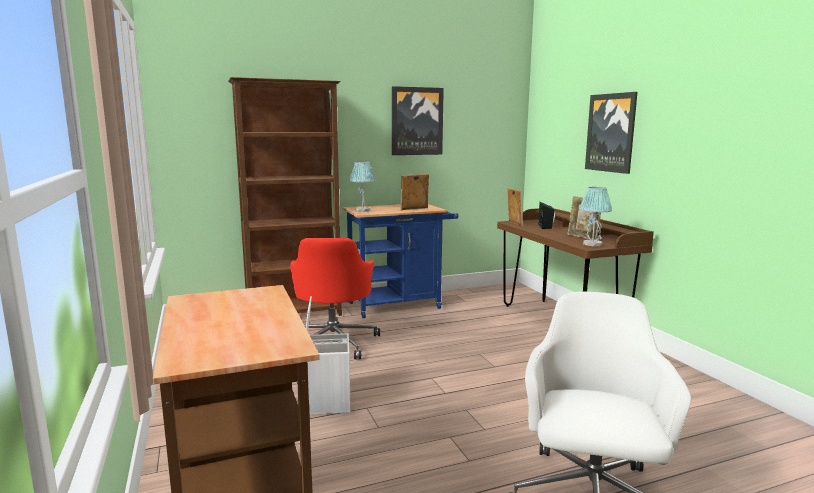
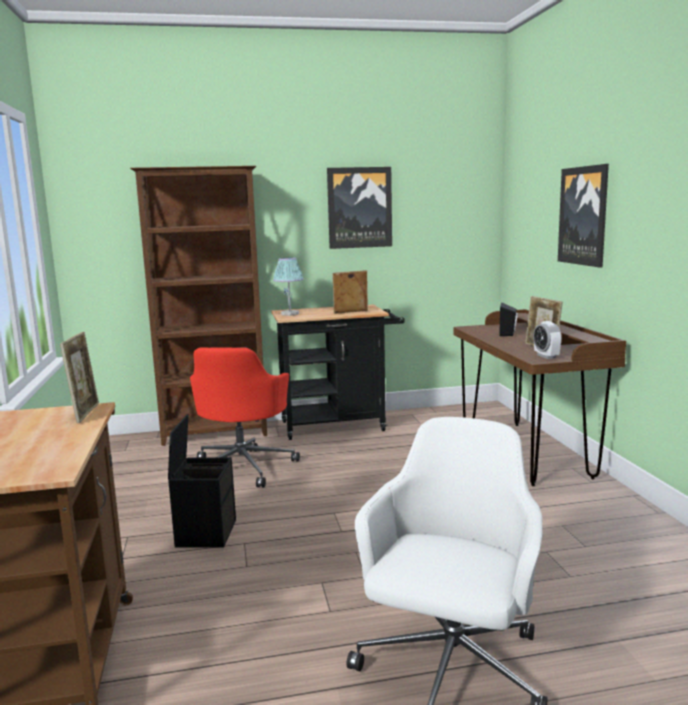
camera: 10 degrees right, 0 degrees up
(327, 400) = (205, 532): white storage box -> black storage box
(400, 305) = (339, 425): blue cart -> black cart
(514, 223) = (471, 329): picture frame -> picture frame (85, 413)
(593, 244) = (546, 356): table lamp -> alarm clock

